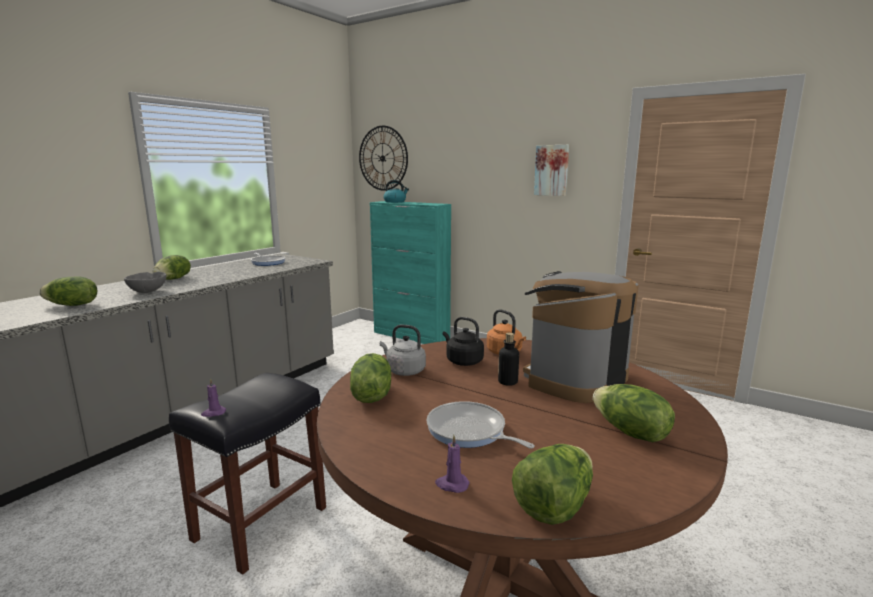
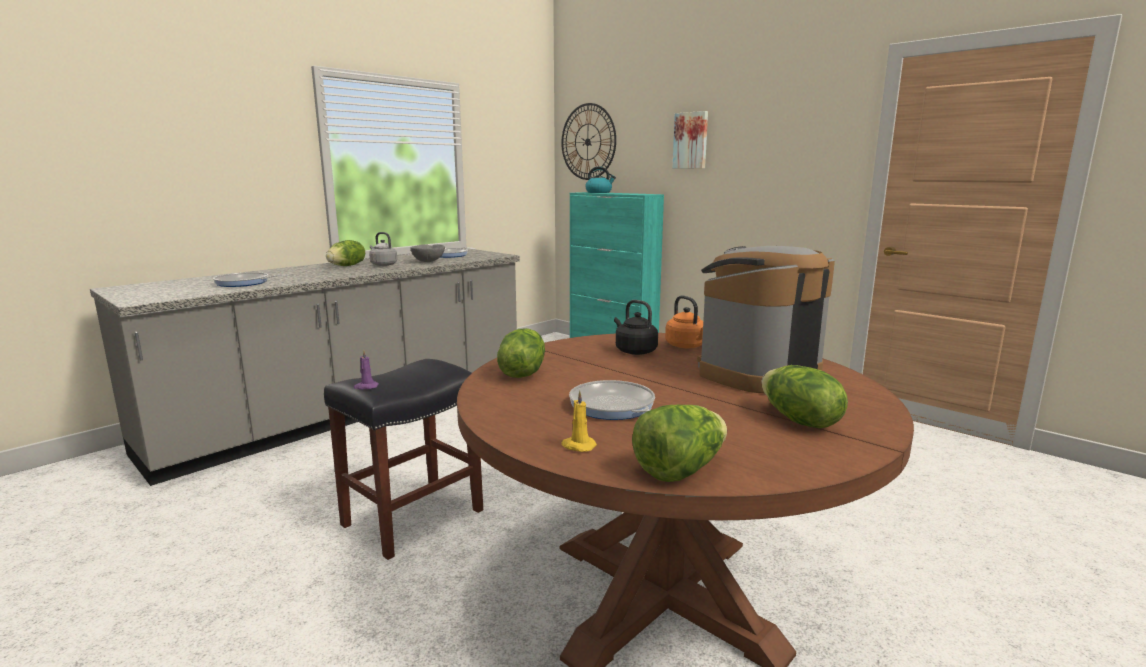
camera: 10 degrees right, 0 degrees up
(72, 305) = (245, 283): lettuce -> frying pan
(148, 291) = (319, 275): grey bowl -> grey bowl (428, 261)
(404, 371) = (565, 355): grey kettle -> grey kettle (383, 265)
(451, 484) = (578, 446): purple candle -> yellow candle
(507, 382) = (677, 371): bottle -> none
(552, 170) = (785, 151): picture -> picture (691, 140)

